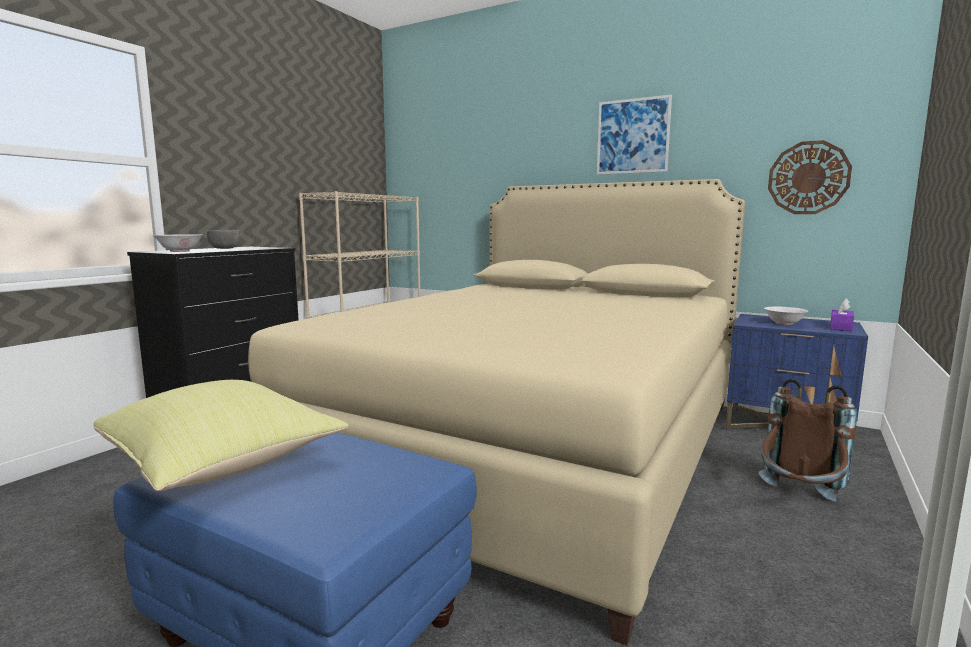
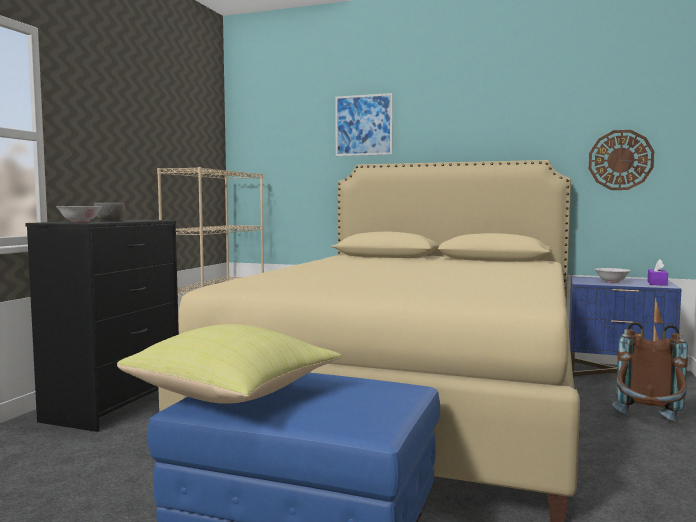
camera: 10 degrees left, 5 degrees down
(633, 136) = (470, 122): picture -> picture (363, 125)

